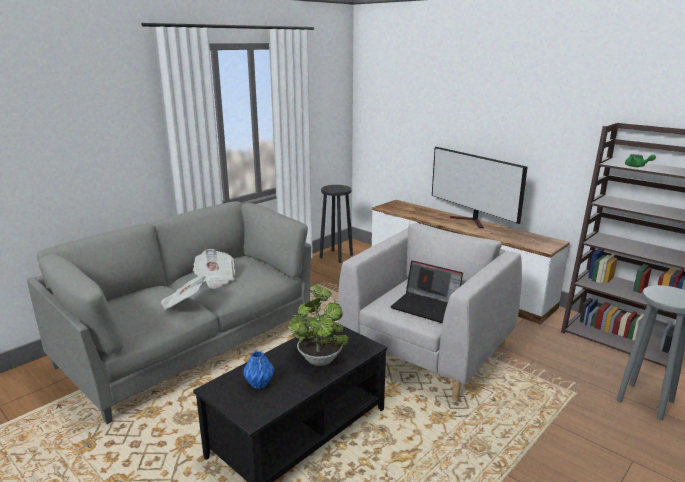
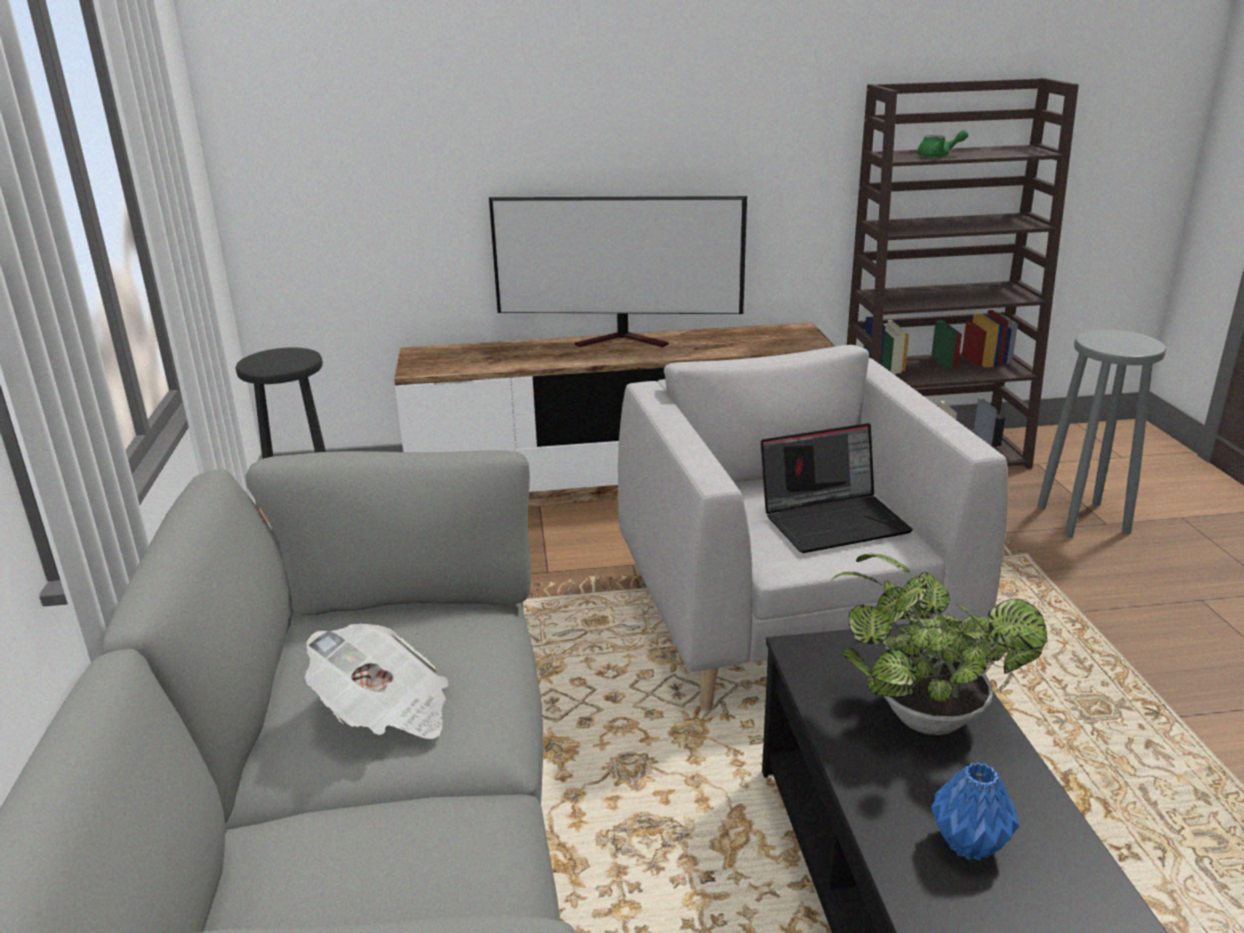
camera: 50 degrees left, 5 degrees up
(183, 303) = (459, 820): newspaper -> none

